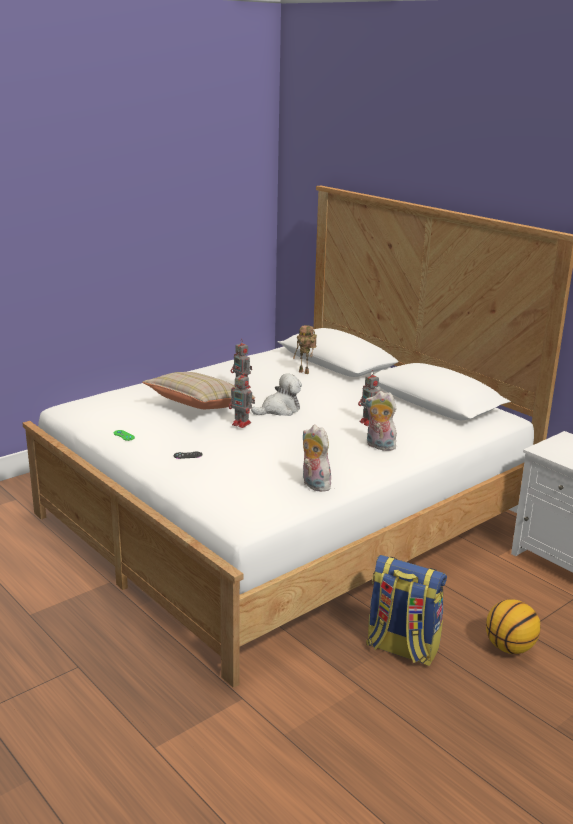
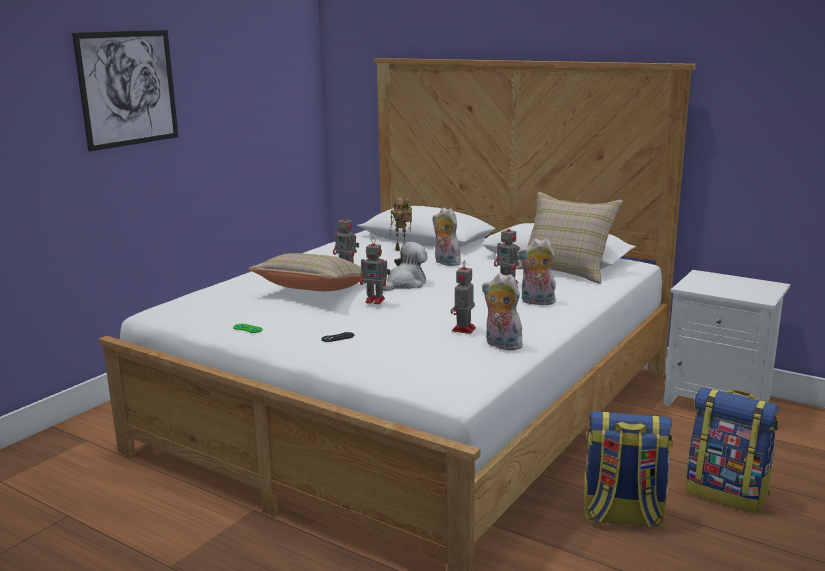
camera: 15 degrees left, 5 degrees down
(80, 210) = (128, 88): none -> picture
(292, 465) = (463, 330): none -> toy robot
(332, 391) = (445, 263): none -> plush toy
(434, 416) = (566, 271): none -> beige pillow
(510, 647) = (727, 493): basketball -> backpack

